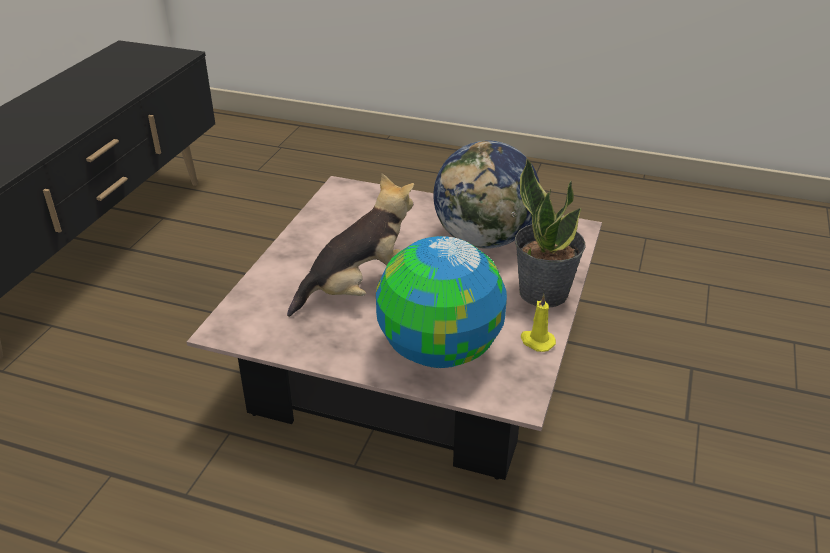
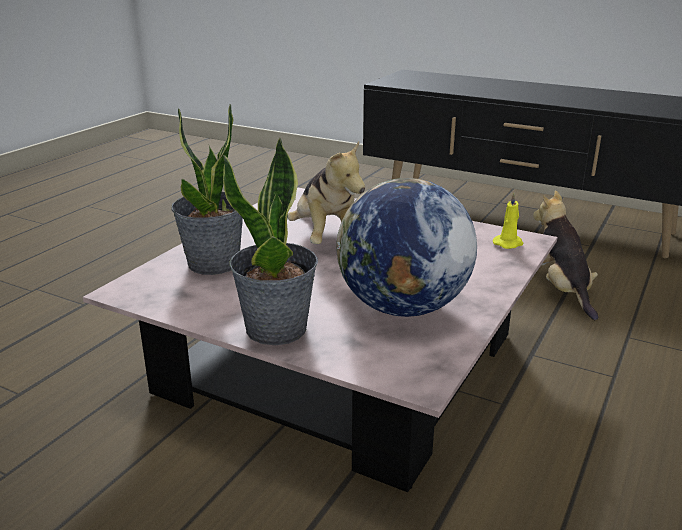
camera: 100 degrees right, 10 degrees down
(260, 239) = (561, 289): none -> plush toy
(439, 352) = (214, 264): globe -> potted plant
(536, 341) = (194, 311): yellow candle -> yellow candle (509, 243)

